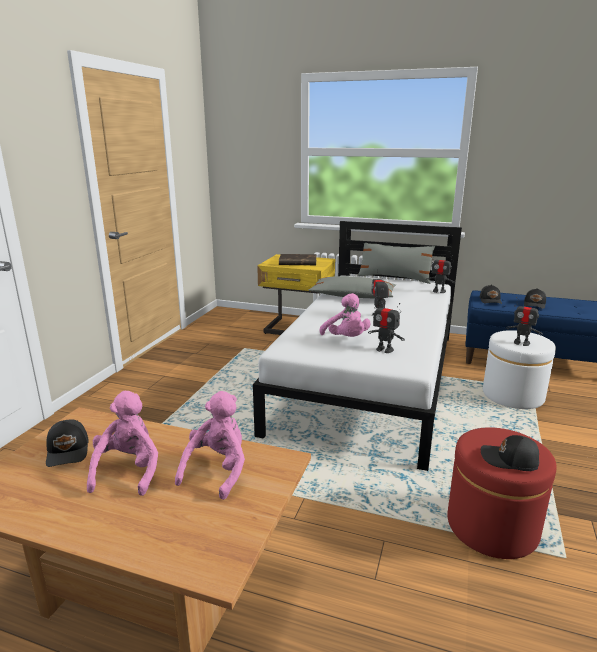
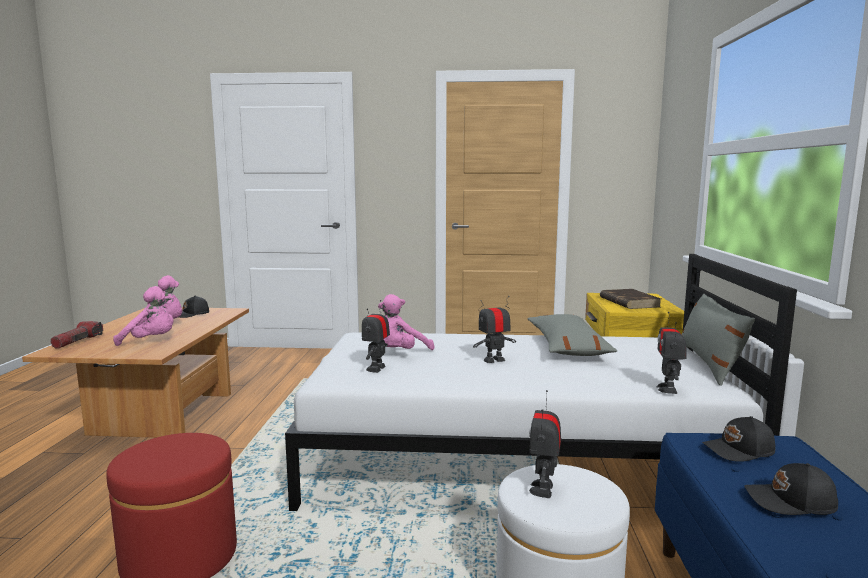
camera: 75 degrees right, 10 degrees down
(168, 549) = (78, 341): none -> flashlight
(509, 460) = (149, 455): black cap -> none

